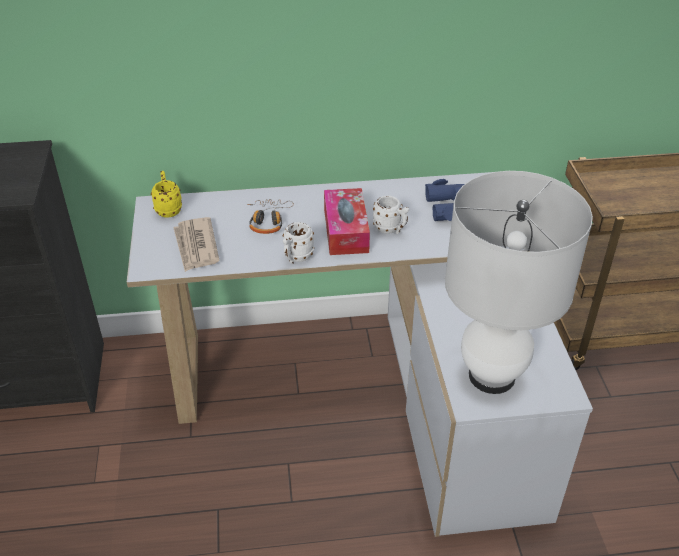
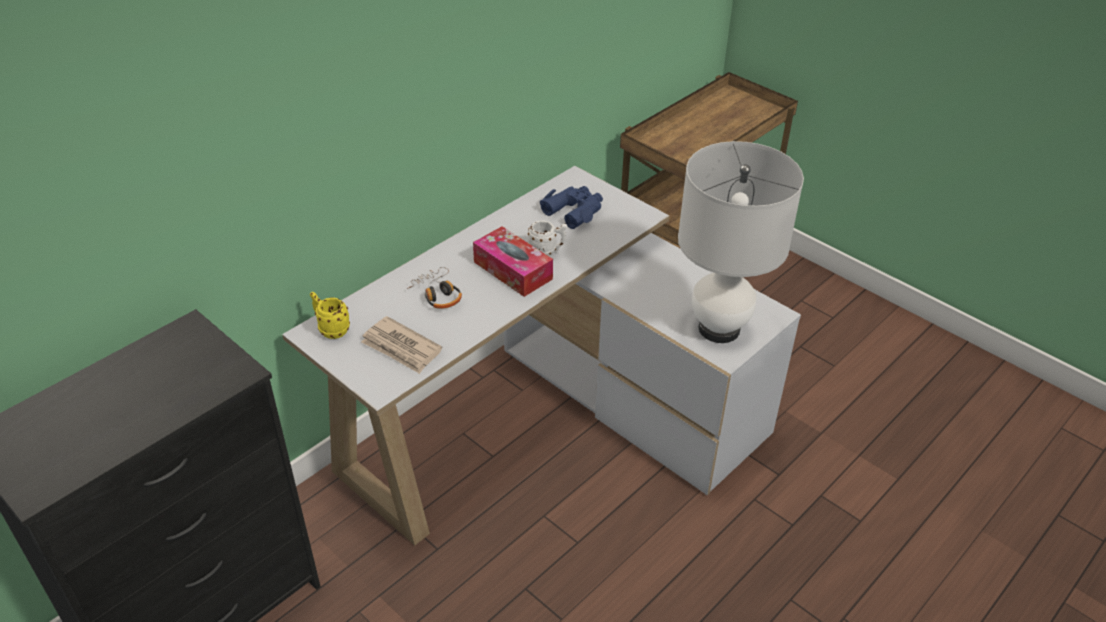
camera: 40 degrees left, 0 degrees up
(296, 258) = (500, 313): white mug -> none

